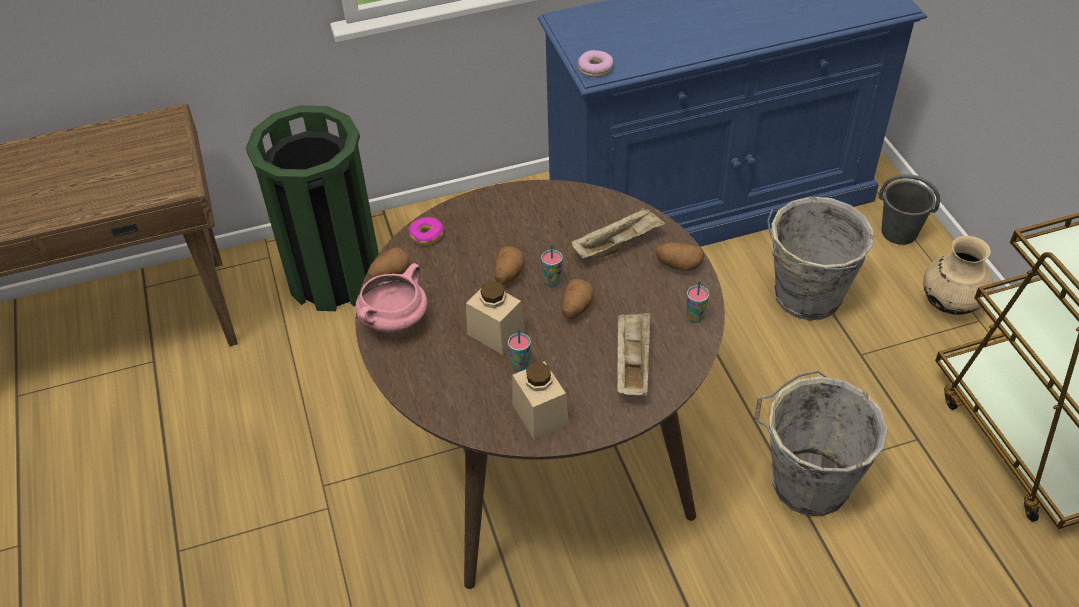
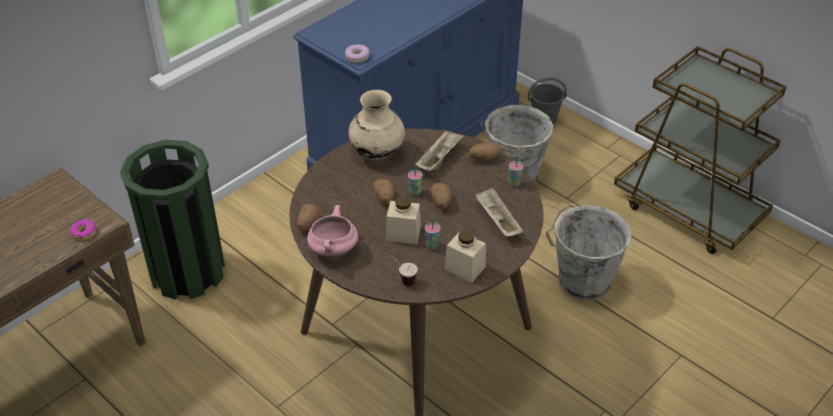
camera: 30 degrees left, 5 degrees down
(427, 235) = (313, 193): donut -> donut (84, 233)
(447, 397) = (401, 279): none -> cup
(950, 303) = (598, 151): beige vase -> beige vase (377, 152)

